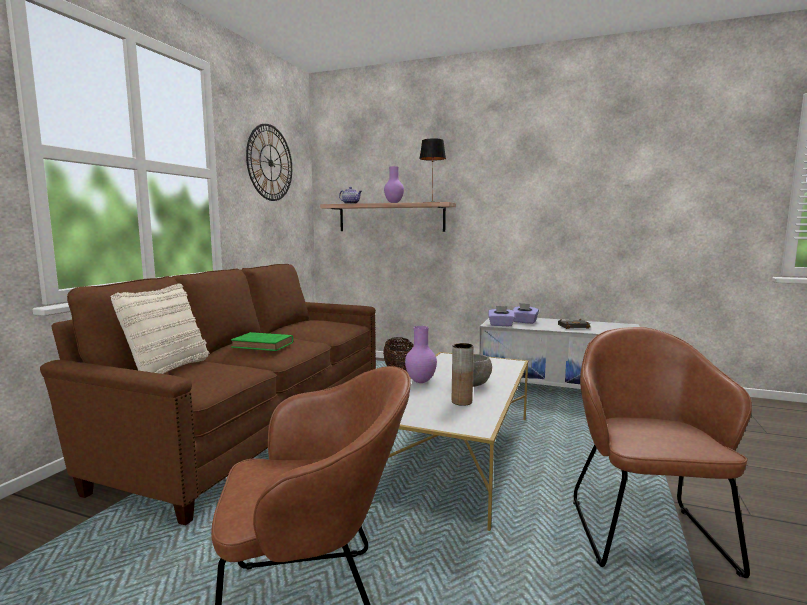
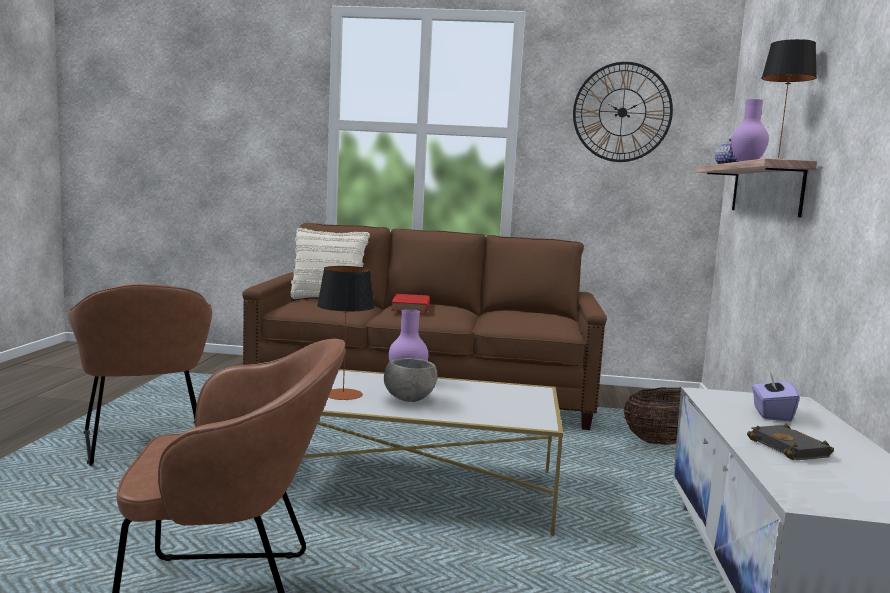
camera: 75 degrees right, 0 degrees up
(264, 345) = (410, 307): green book -> red book
(461, 402) = (343, 394): brown vase -> table lamp
(501, 325) = (711, 398): purple tissue box -> none

